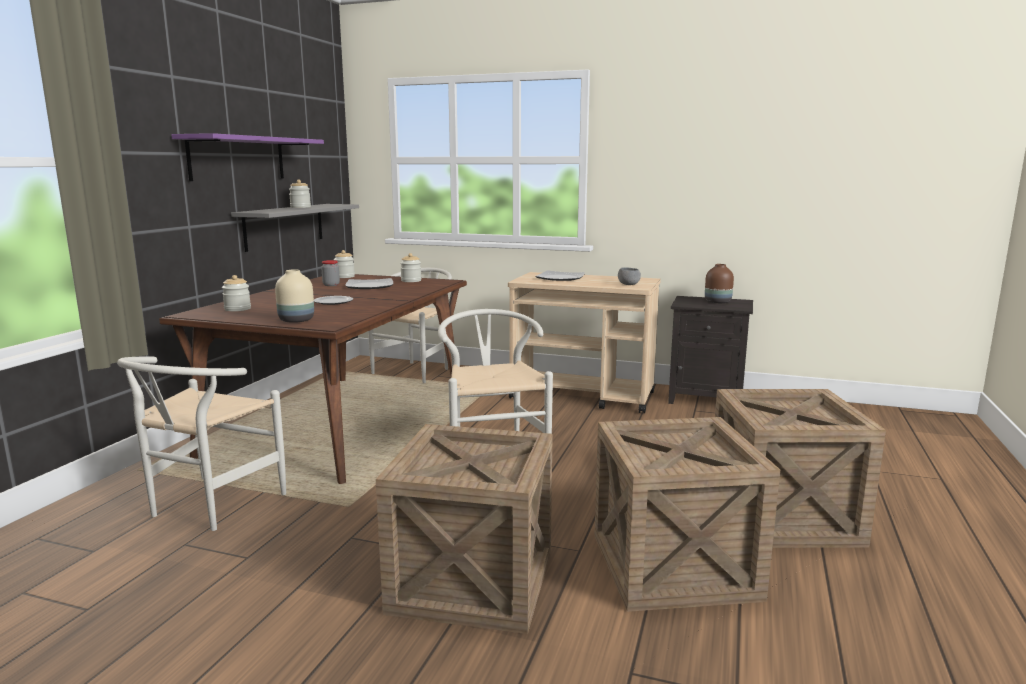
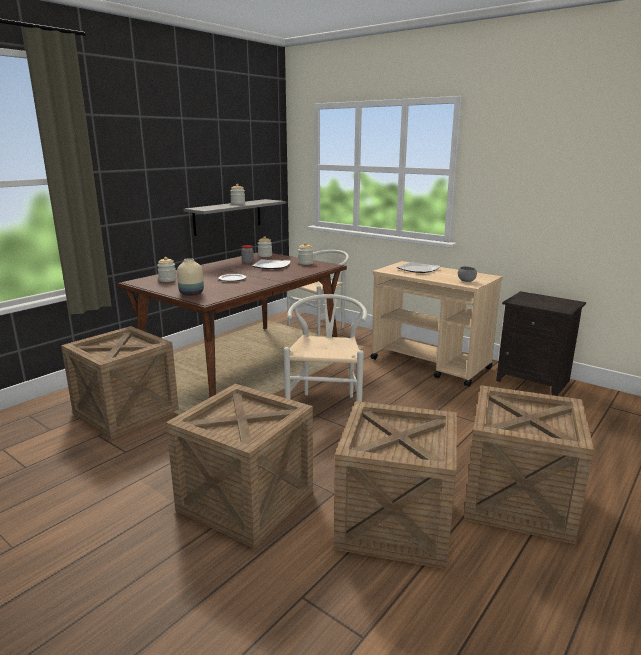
camera: 20 degrees right, 5 degrees up
(208, 507) = (126, 412): white chair -> crate
(238, 158) = (190, 170): purple shelf -> none
(717, 302) = (548, 301): brown vase -> none

